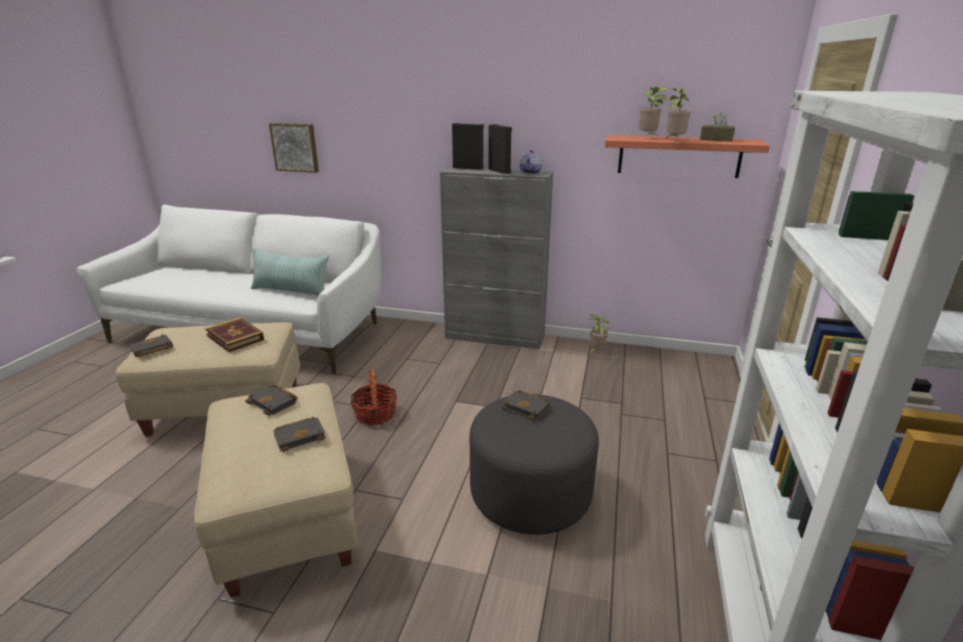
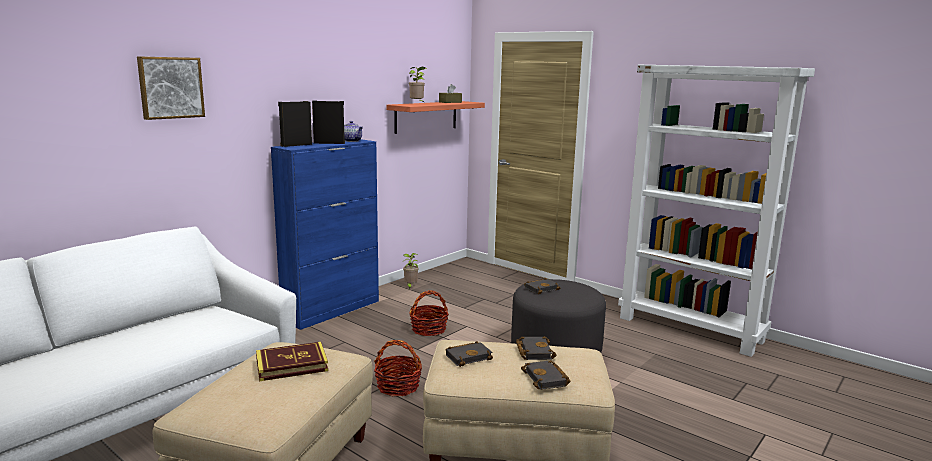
camera: 65 degrees left, 10 degrees down
(151, 349) = (251, 417): black book -> black book (547, 379)
(291, 291) = (192, 328): pillow -> none
(295, 147) = (60, 150): picture -> picture (170, 87)
(495, 337) = (332, 310): grey cabinet -> blue cabinet
(504, 394) = (429, 329): none -> basket
(674, 141) = (441, 104): potted plant -> none

